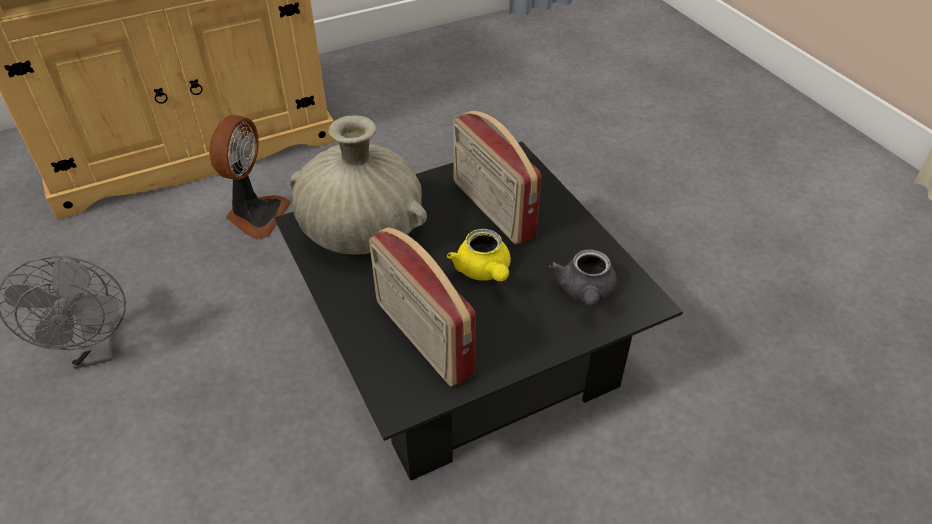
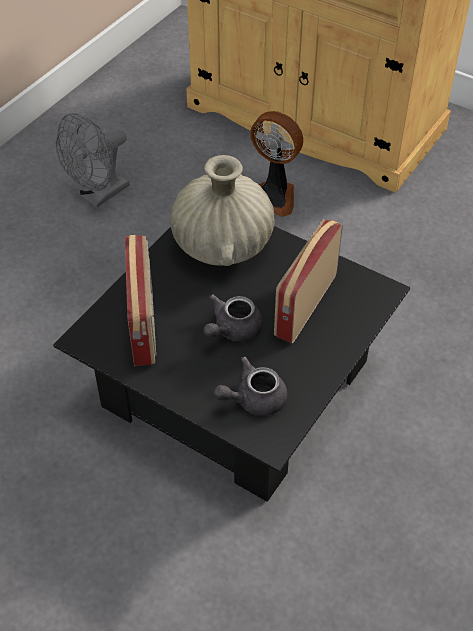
camera: 60 degrees right, 5 degrees up
(255, 215) = (273, 196): fan -> fan turned 45 degrees clockwise
(421, 338) = (144, 324): radio -> radio turned 150 degrees clockwise
(484, 271) = (232, 330): yellow teapot -> grey teapot

